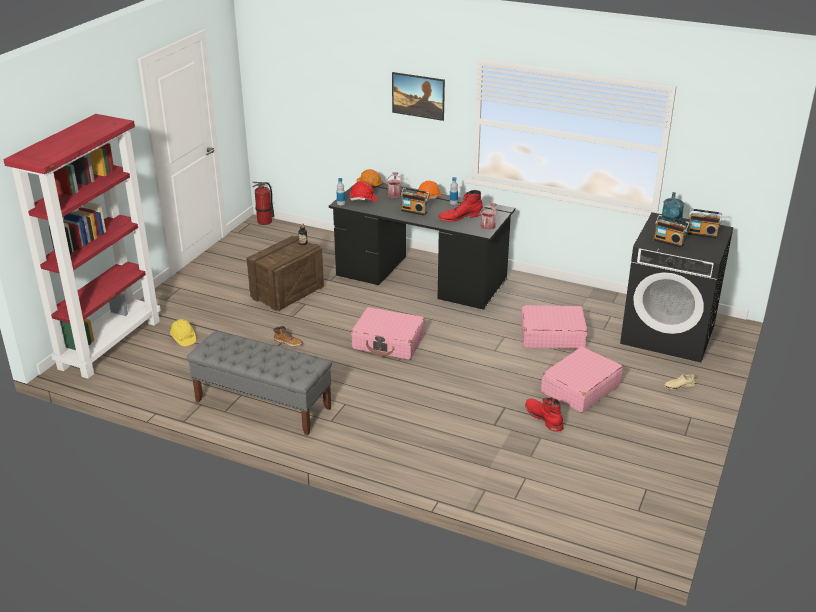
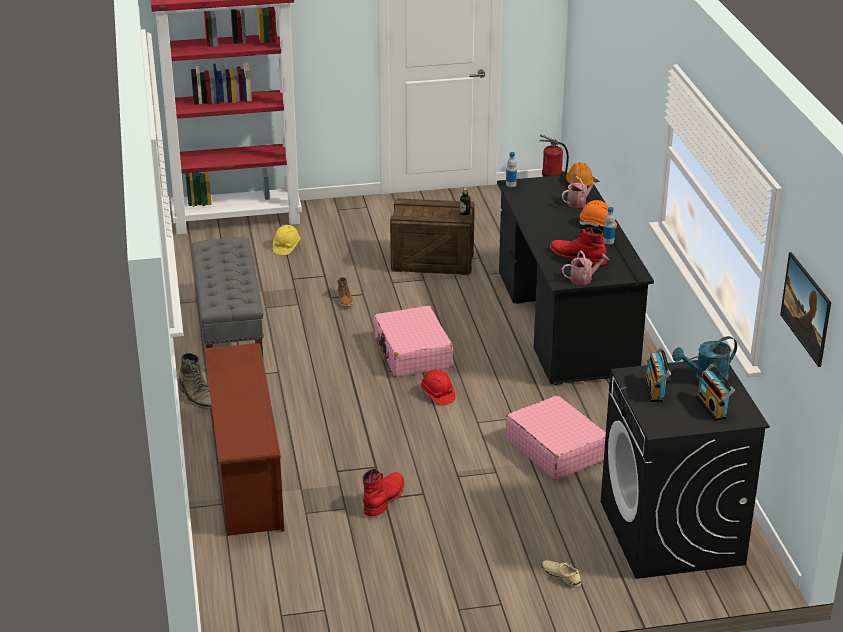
camera: 55 degrees right, 0 degrees up
(334, 452) = (197, 397): none -> green boot
(363, 199) = (539, 192): red hard hat -> red hard hat (437, 395)
(414, 211) = (553, 227): radio -> none
(418, 106) = (641, 104): picture -> picture (803, 324)
(459, 466) = (245, 474): none -> brown shoe rack
(580, 388) = (468, 504): pink suitcase -> none

